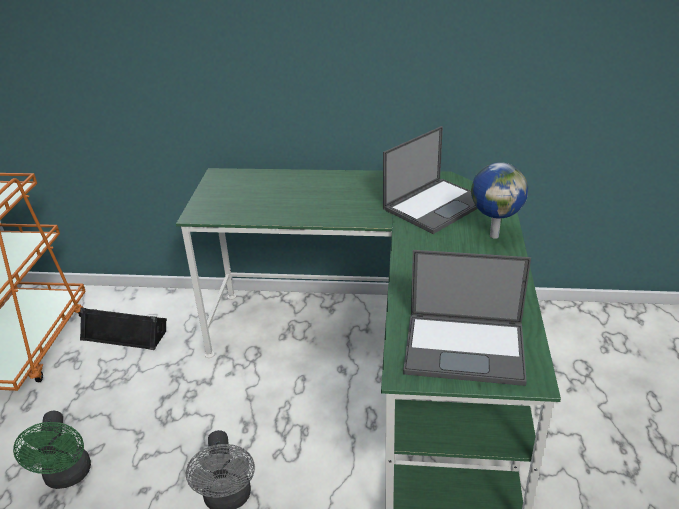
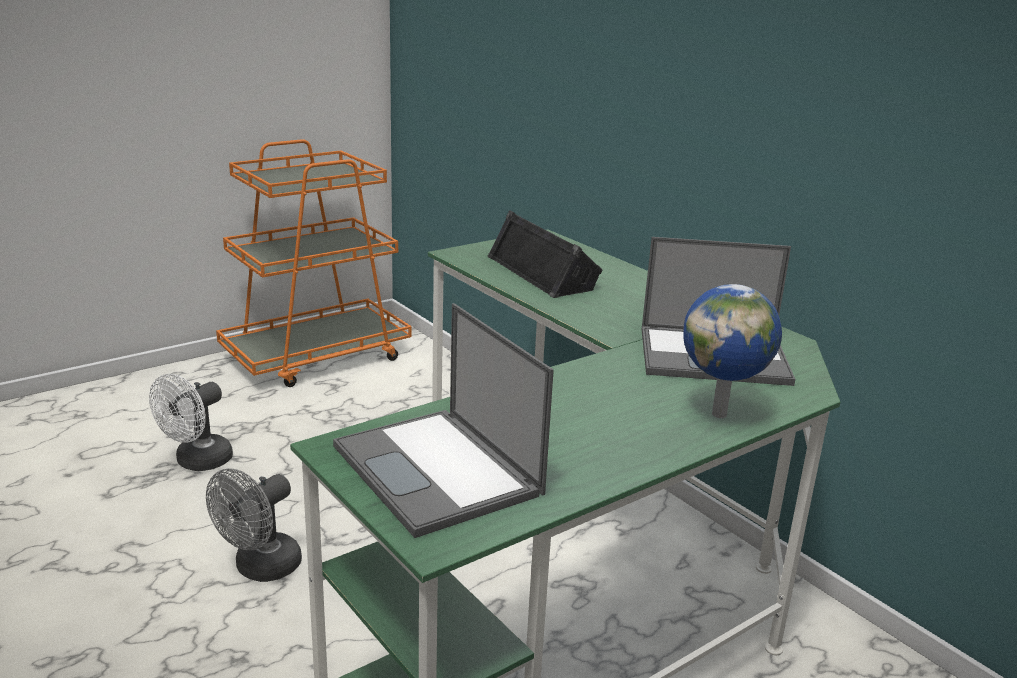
camera: 45 degrees right, 10 degrees down
(67, 477) = (197, 462): green fan -> white fan
(125, 333) = (400, 391): black speaker -> black speaker (543, 272)

